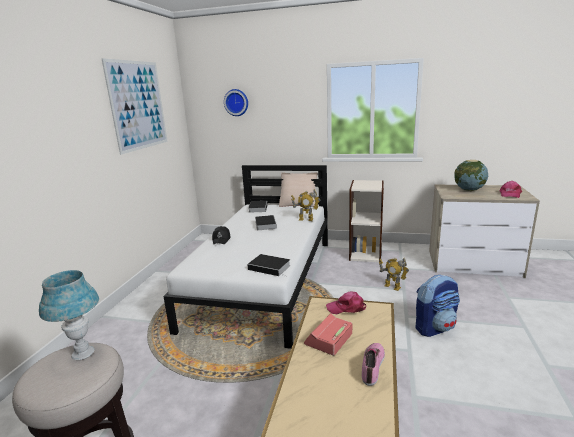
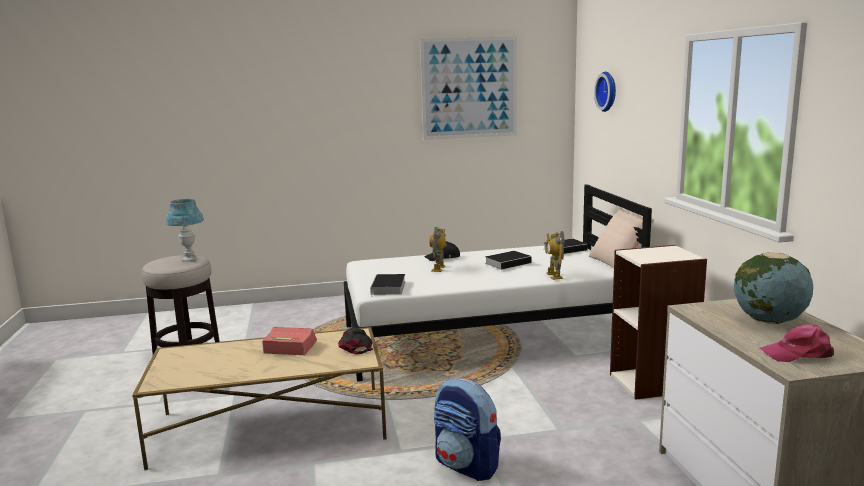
camera: 65 degrees right, 5 degrees down
(346, 308) = (355, 346): pink cap -> black cap
(373, 366) = (253, 371): shoe -> none
(392, 287) = (559, 419): toy robot -> toy robot (439, 268)

